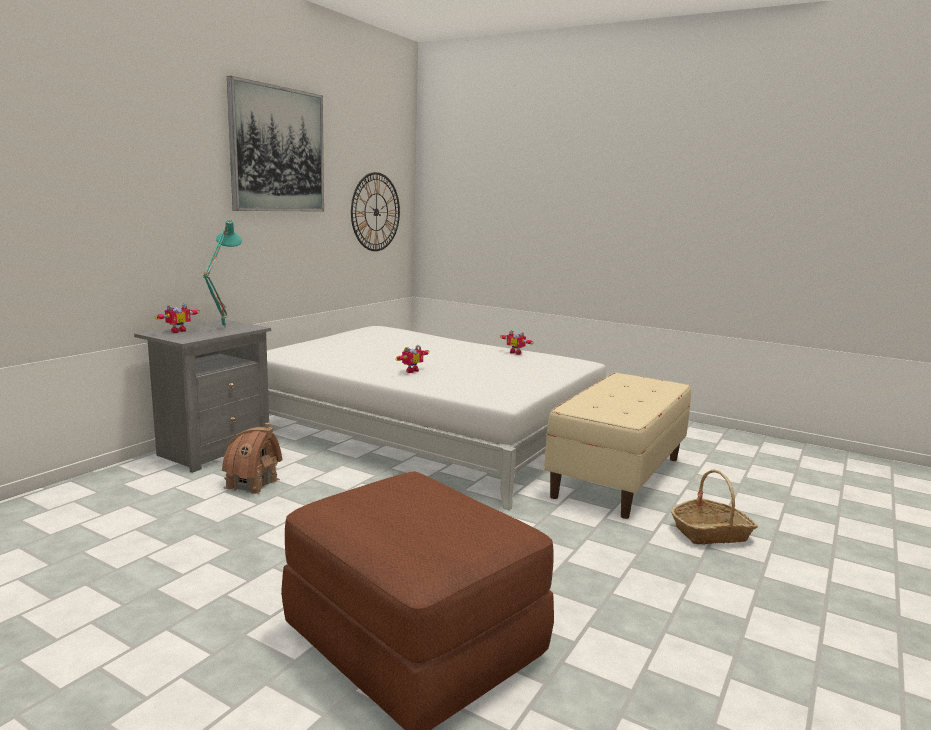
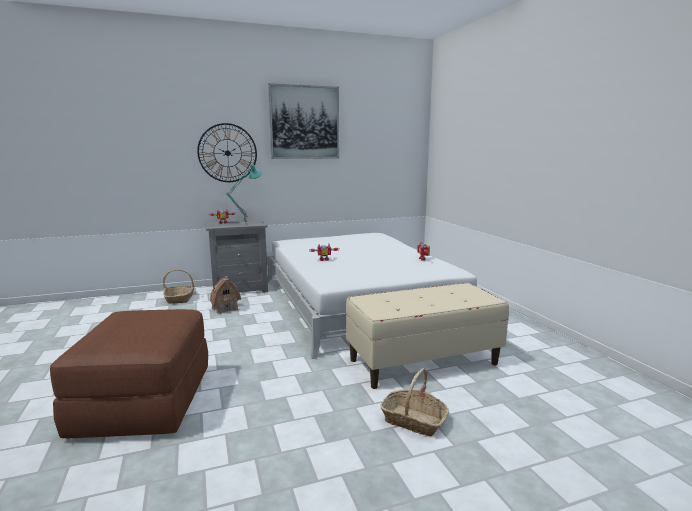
camera: 40 degrees right, 0 degrees up
(126, 489) = (180, 298): none -> basket
(376, 212) = (388, 158): wall clock -> wall clock (227, 153)

